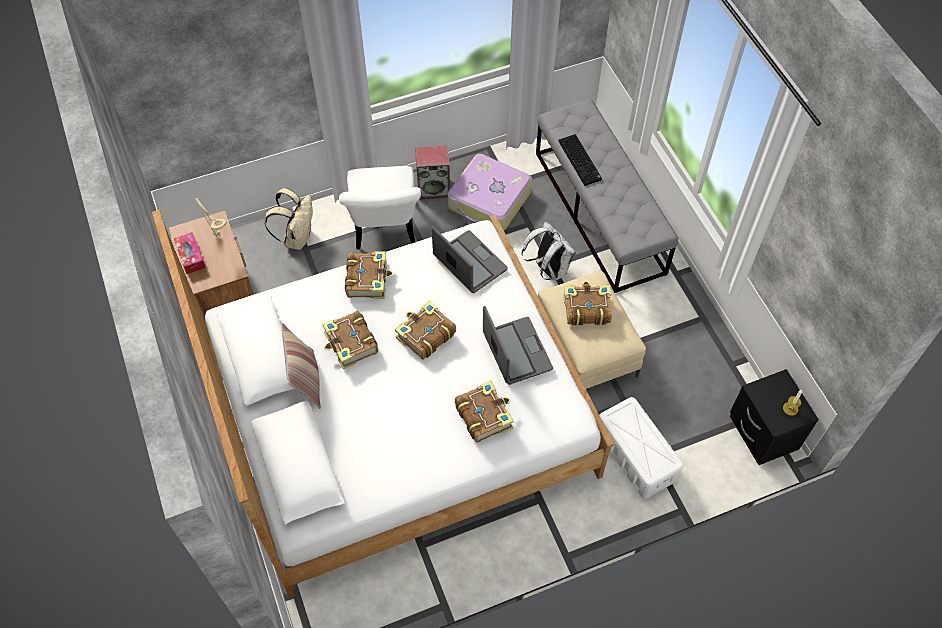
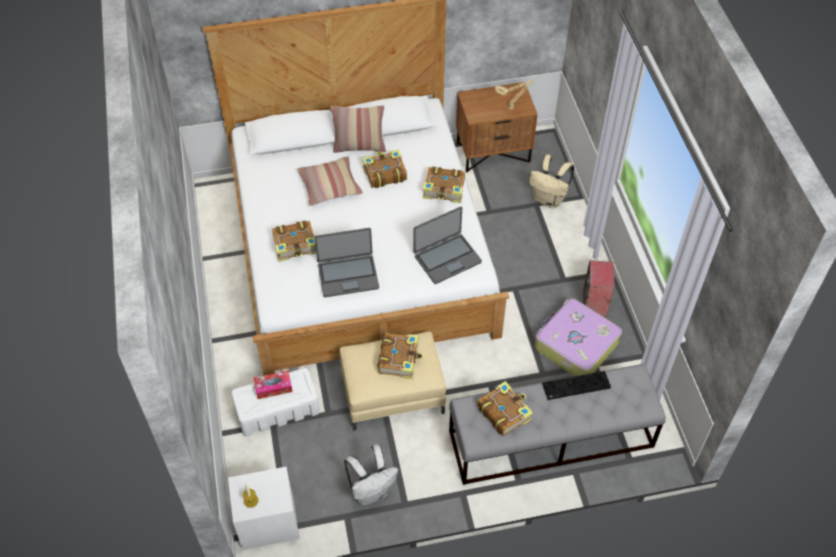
camera: 100 degrees right, 5 degrees down
(191, 256) = (493, 93): tissue box -> tissue box (273, 387)
(379, 400) = (330, 186): none -> pillow
(385, 231) = (548, 260): white chair -> none
(425, 335) = (380, 219): book -> book (504, 412)
(548, 269) = (486, 380): white backpack -> white backpack (371, 491)
(763, 433) = (268, 522): black nightstand -> white nightstand

